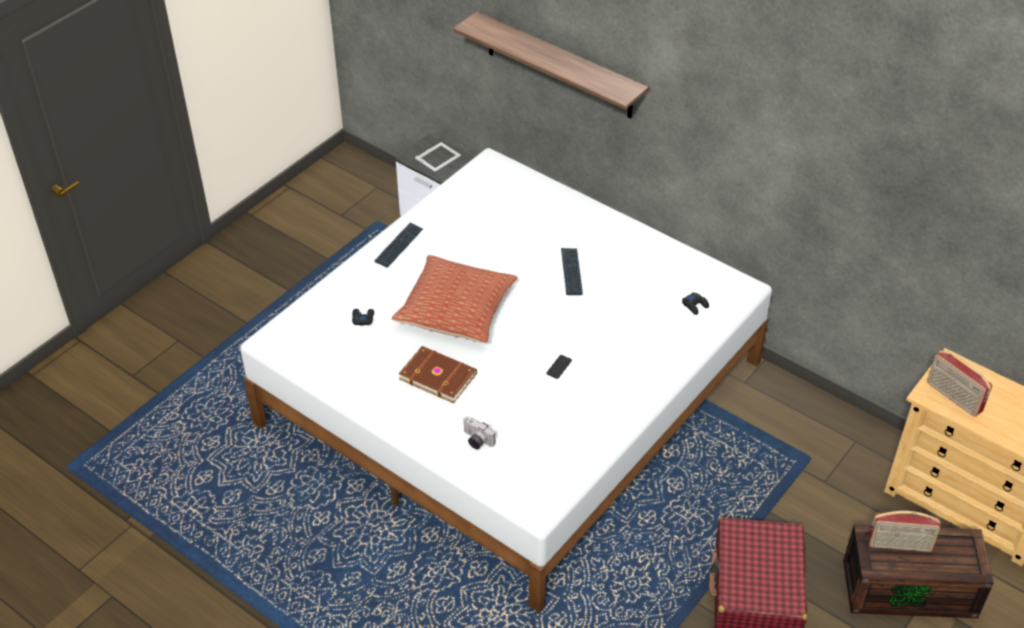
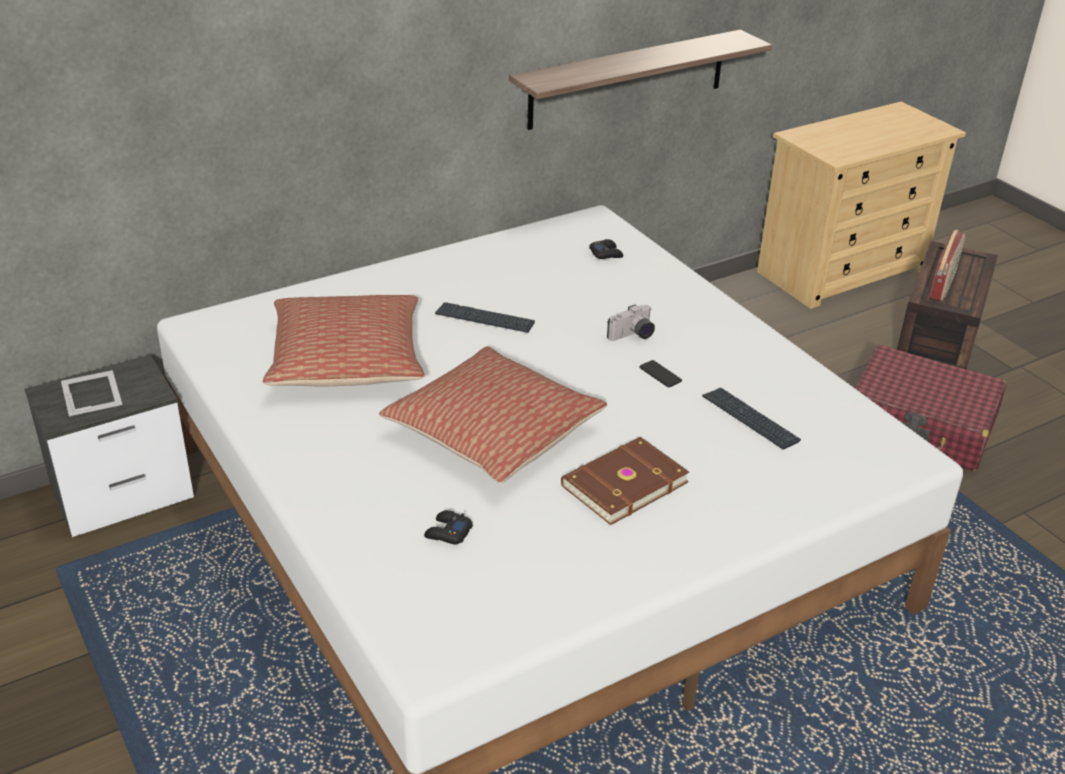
camera: 70 degrees left, 10 degrees down
(399, 246) = (305, 453): keyboard -> keyboard (750, 419)
(476, 440) = (772, 480): camera -> camera (632, 336)
(491, 230) = (347, 360): none -> pillow
(559, 66) = (252, 95): shelf -> shelf (628, 79)
(953, 397) = (845, 147): radio -> none

